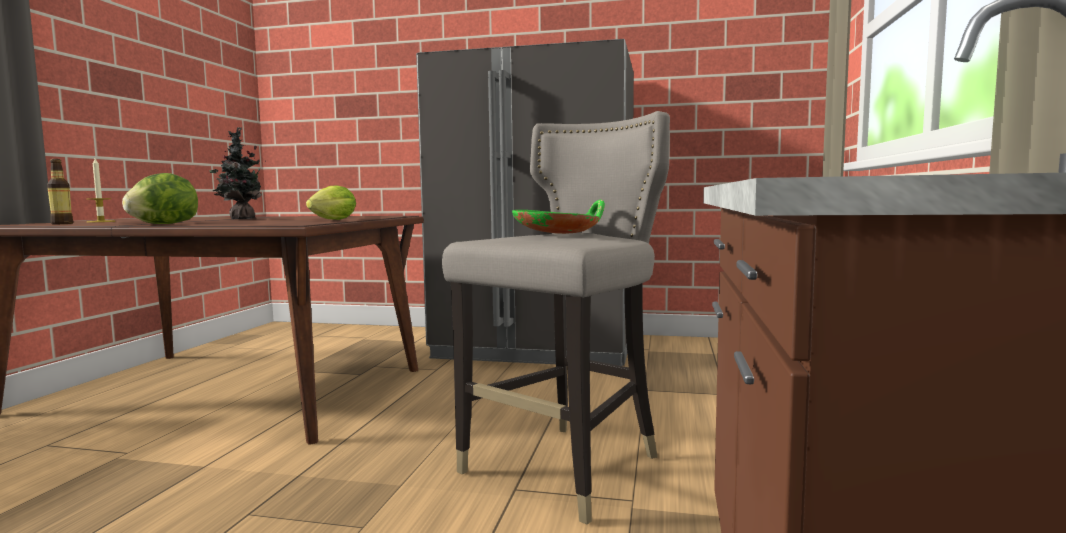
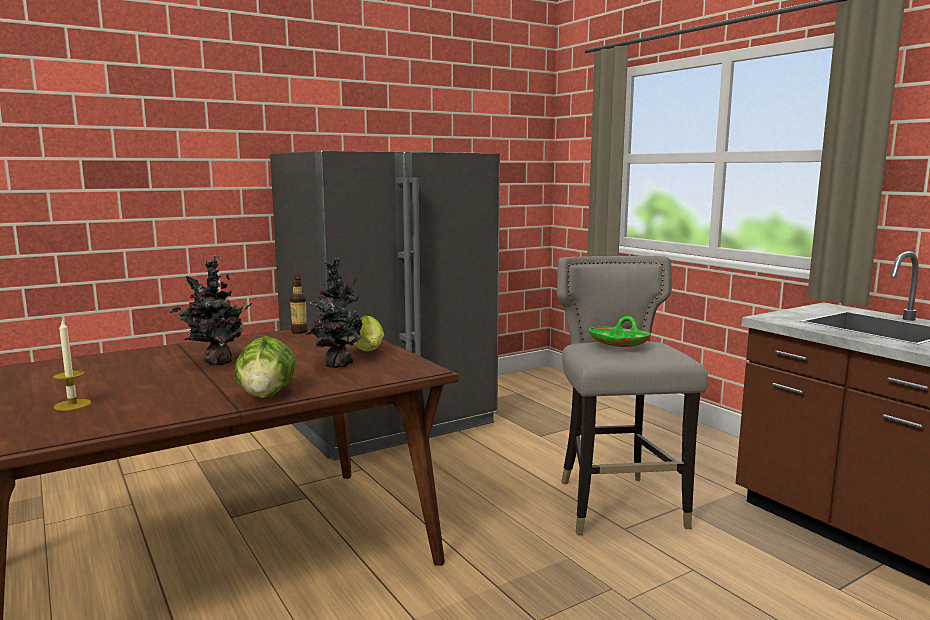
camera: 45 degrees left, 5 degrees up
(62, 224) = (88, 422): bottle -> bottle (299, 332)
(275, 221) = (336, 364): none -> potted plant

